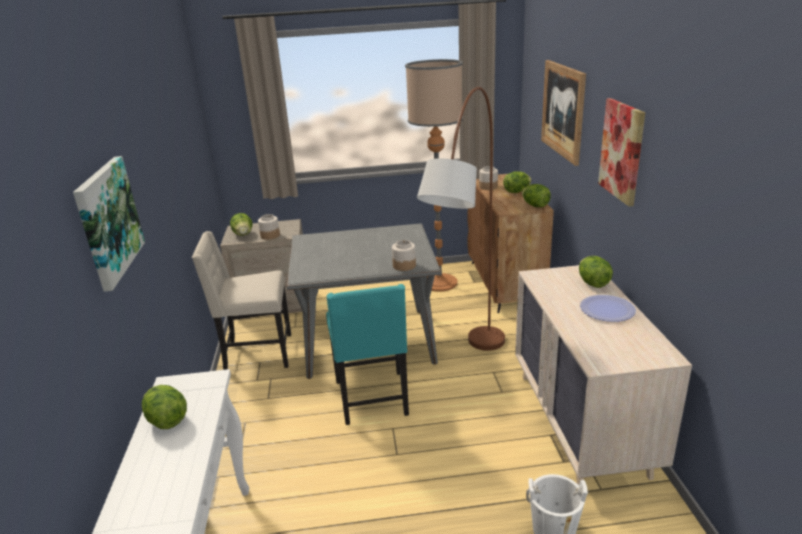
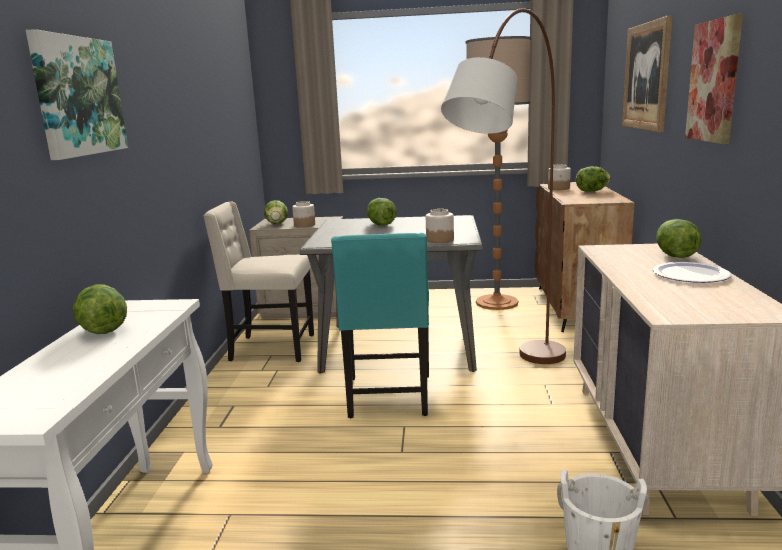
camera: 10 degrees right, 10 degrees down
(535, 205) = (612, 199): lettuce -> lettuce (381, 224)

